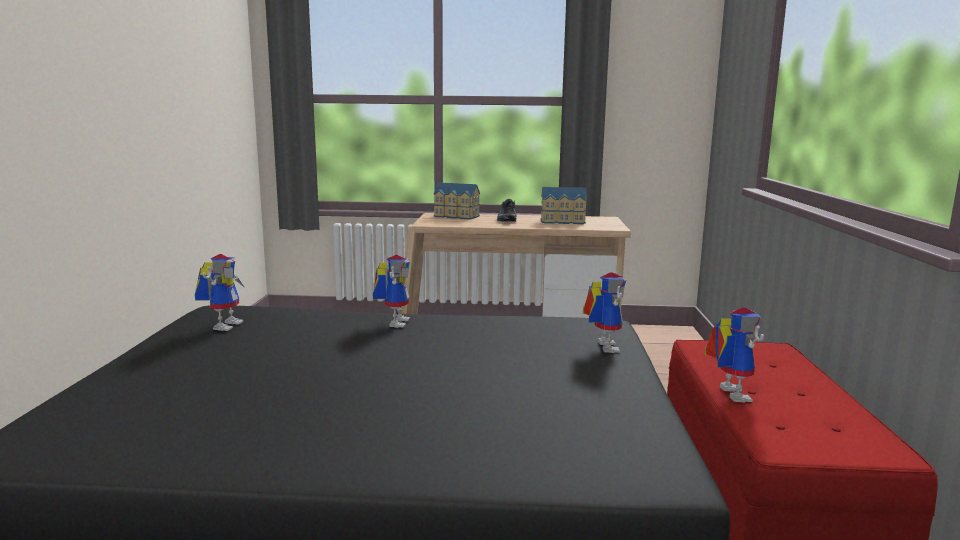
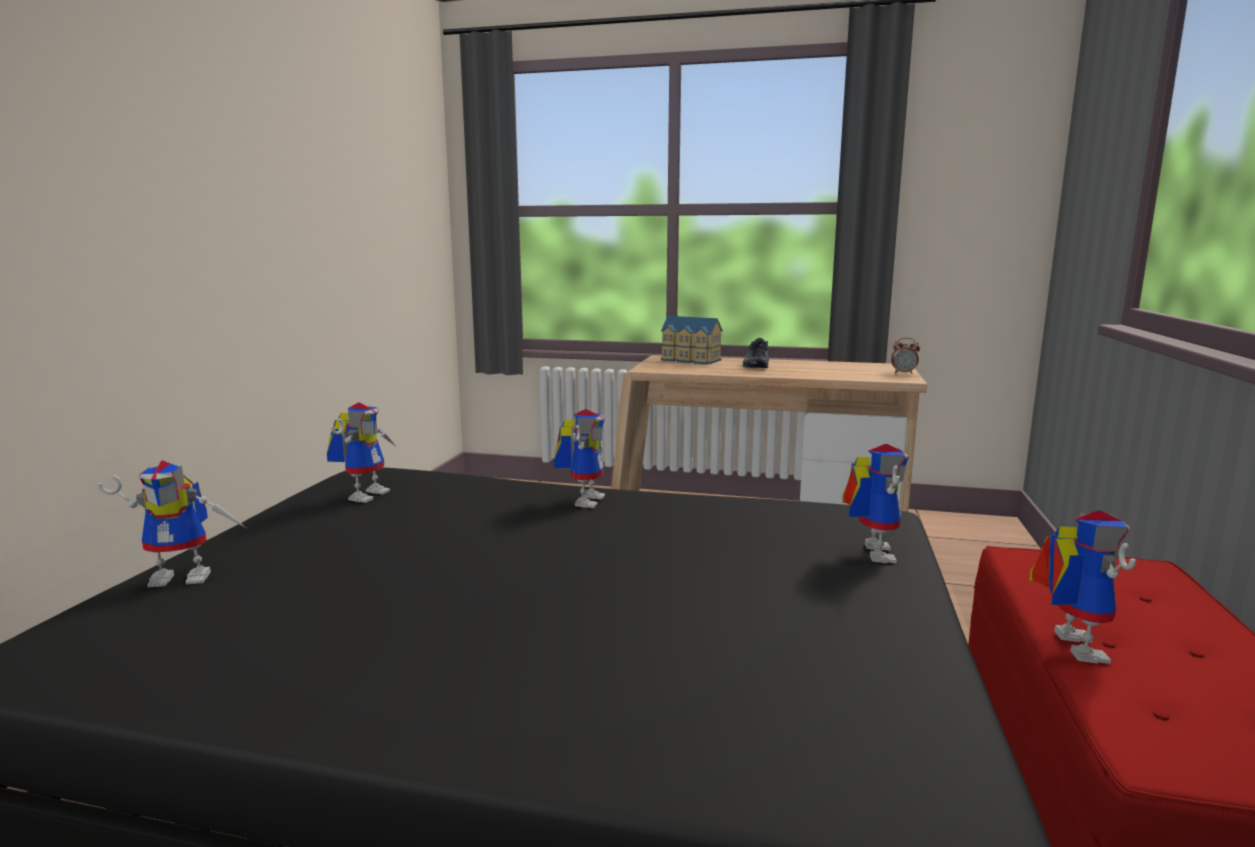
camera: 10 degrees right, 0 degrees up
(107, 388) = (187, 576): none -> toy robot
(563, 222) = (833, 369): toy house -> none
(613, 223) = (903, 373): none -> alarm clock

